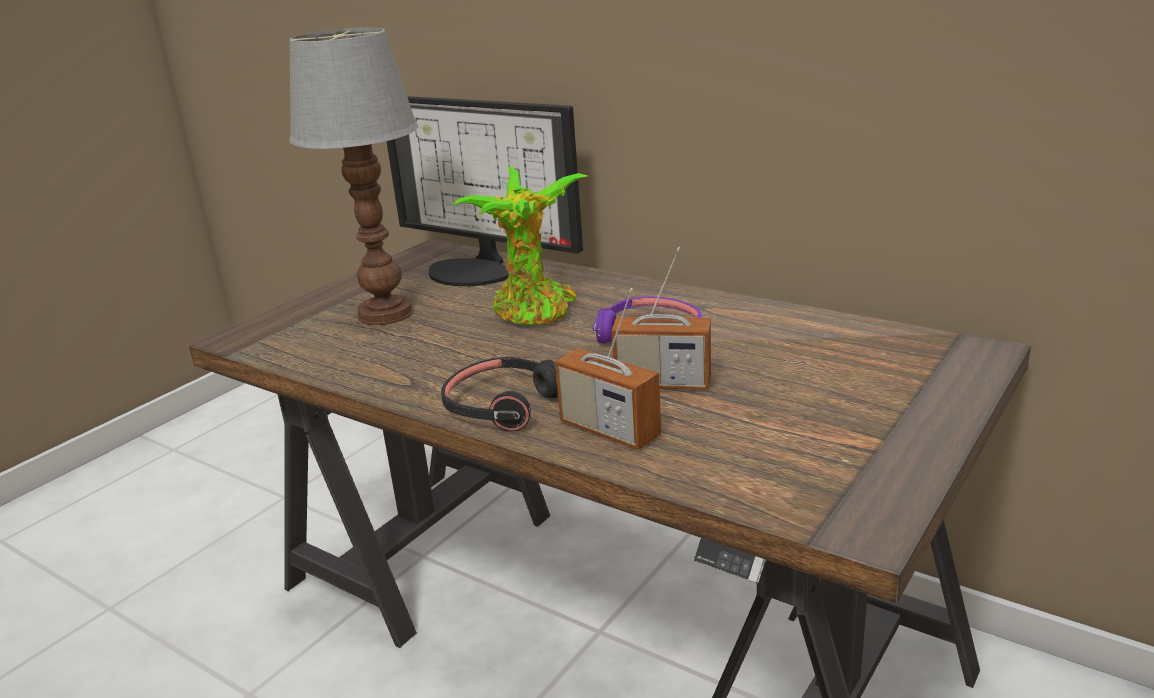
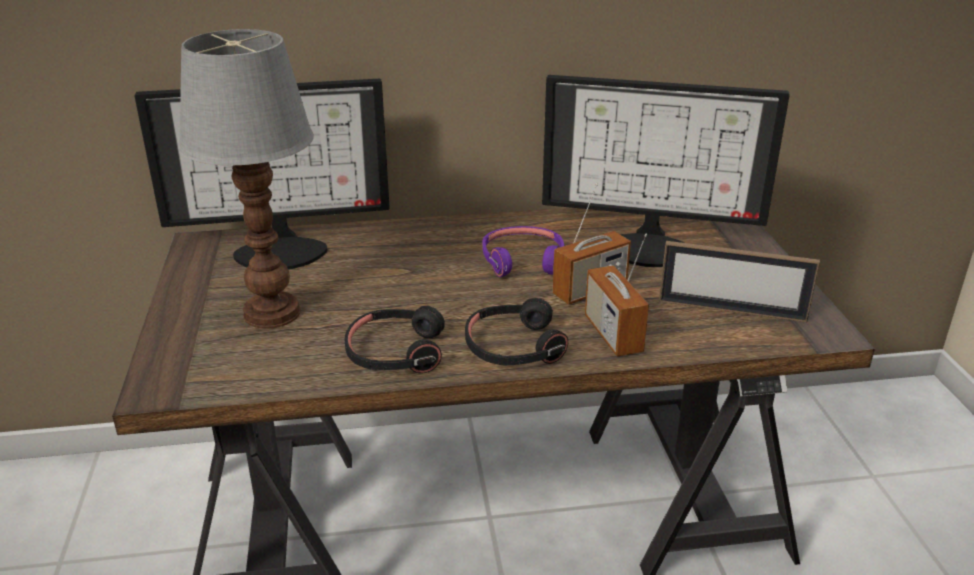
camera: 45 degrees left, 5 degrees up
(410, 373) = (395, 352): none -> black headphones
(534, 313) = (405, 270): potted plant -> none
(609, 430) = (613, 334): radio -> radio turned 75 degrees clockwise
(783, 457) = (731, 310): none -> picture frame
(811, 363) = (650, 246): none -> monitor

